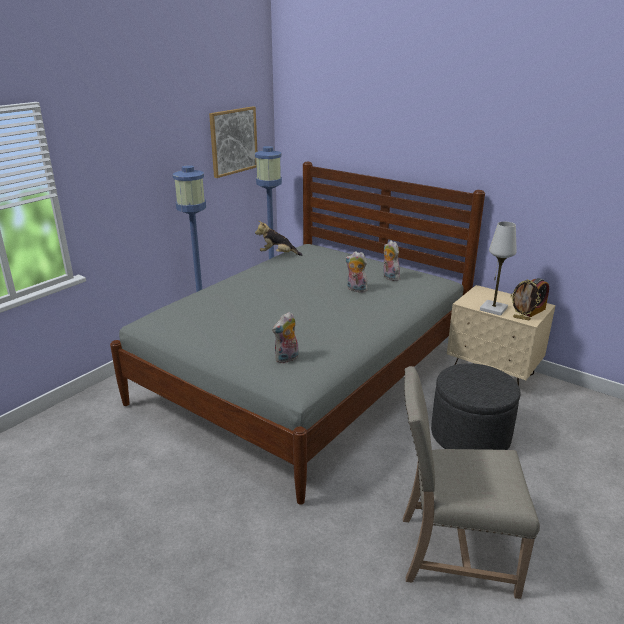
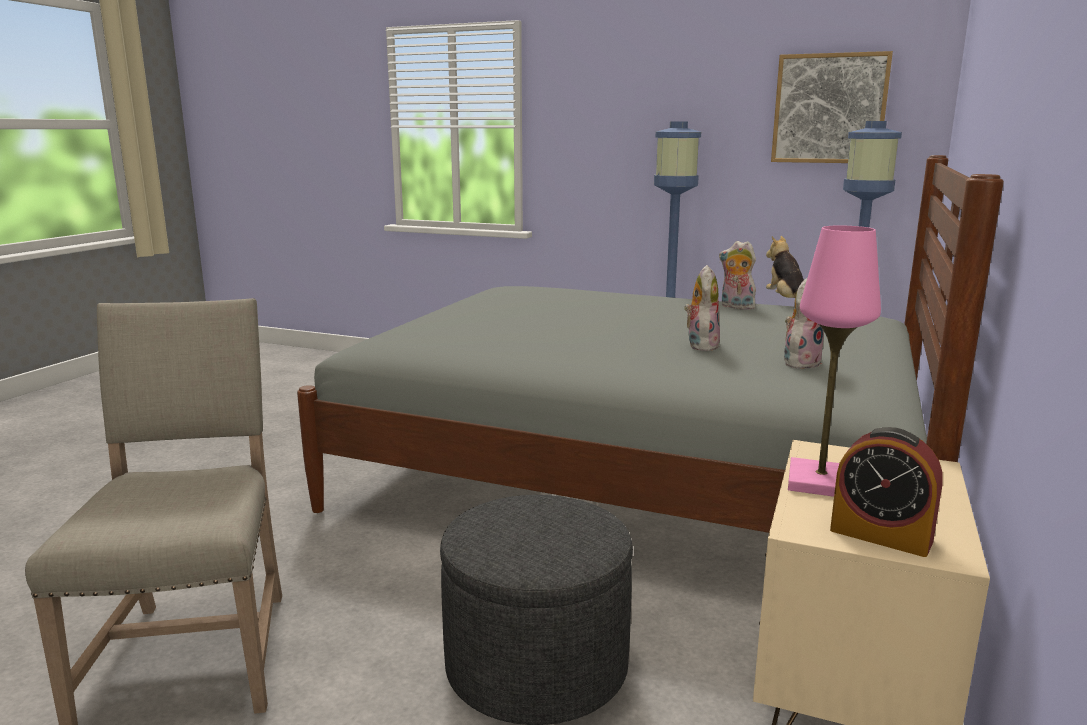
camera: 75 degrees right, 10 degrees down
(287, 359) = (423, 333): plush toy -> plush toy (735, 307)
(493, 309) = (820, 482): white table lamp -> pink table lamp
(521, 318) = (803, 517): picture frame -> none

